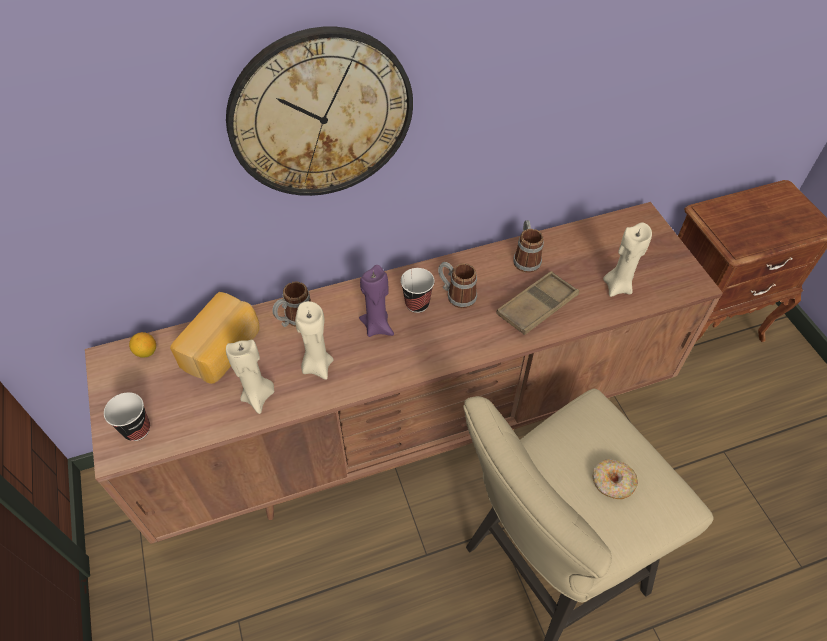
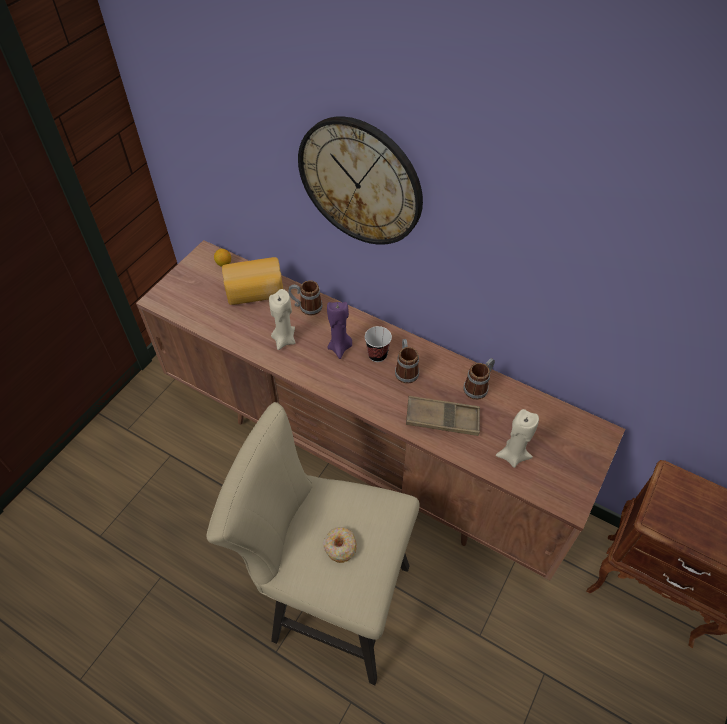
camera: 50 degrees right, 0 degrees up
(137, 429) = (175, 296): cup -> none
(258, 396) = (240, 329): beige candle -> none

